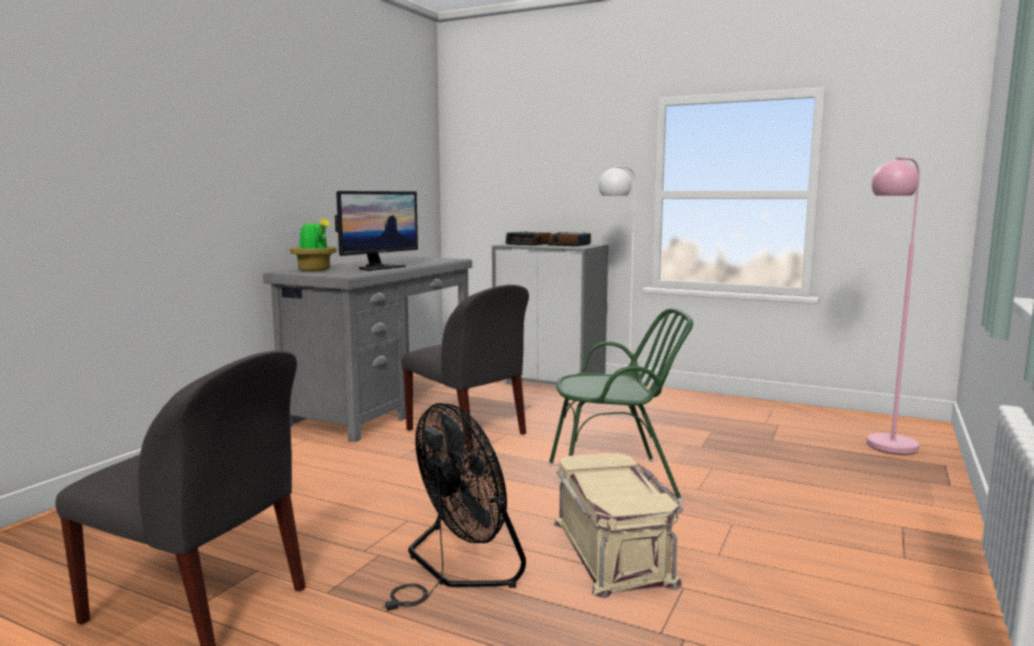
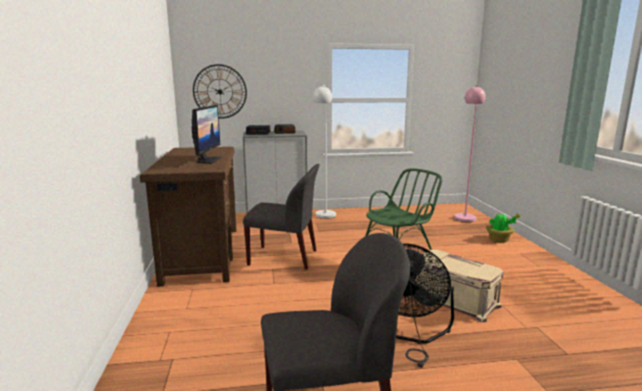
camera: 35 degrees left, 5 degrees up
(315, 270) = (170, 167): potted plant -> potted plant (500, 239)
(382, 406) = (202, 254): grey desk -> brown desk
(495, 181) = (220, 91): none -> wall clock

